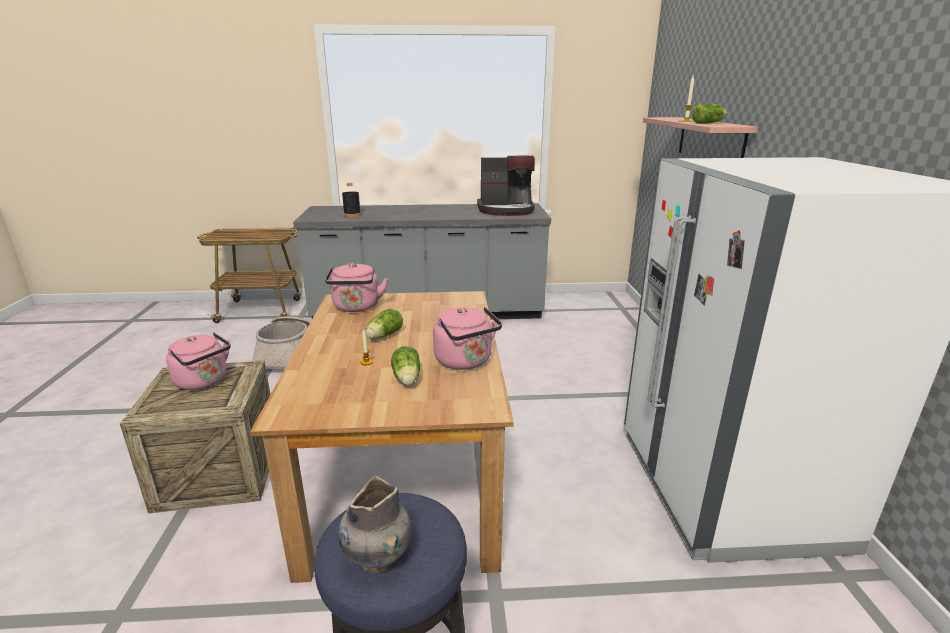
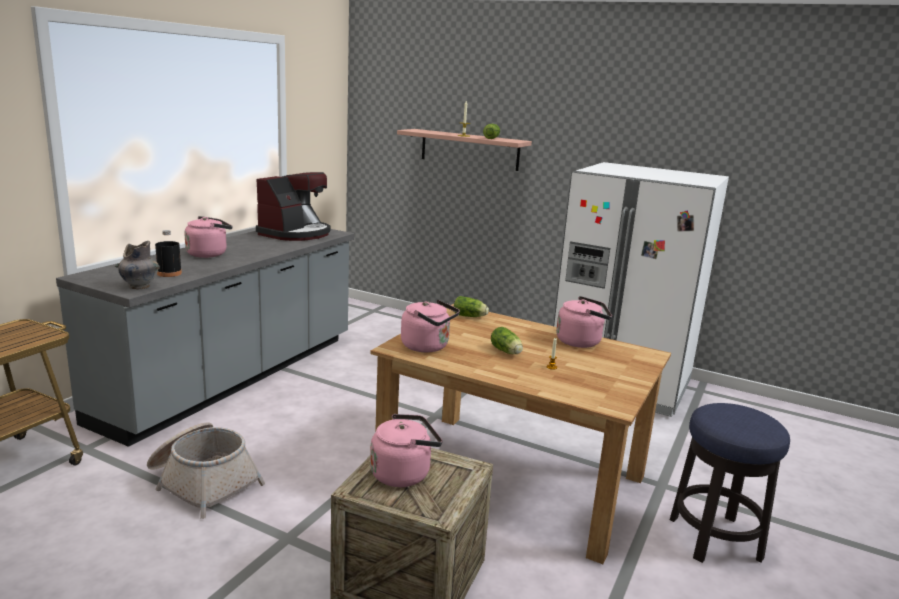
camera: 60 degrees left, 5 degrees down
(377, 557) = (757, 426): grey vase -> grey vase (139, 286)
(407, 379) = (592, 362): lettuce -> lettuce (470, 316)
(409, 210) = (209, 254): none -> pink kettle

